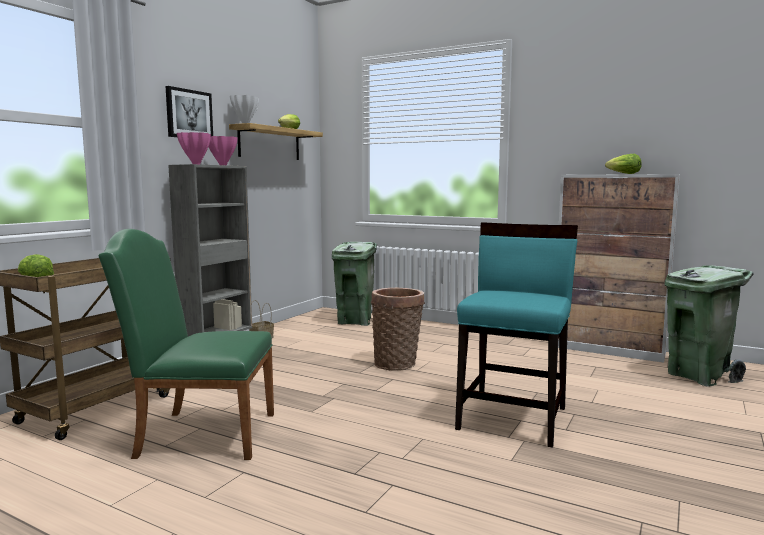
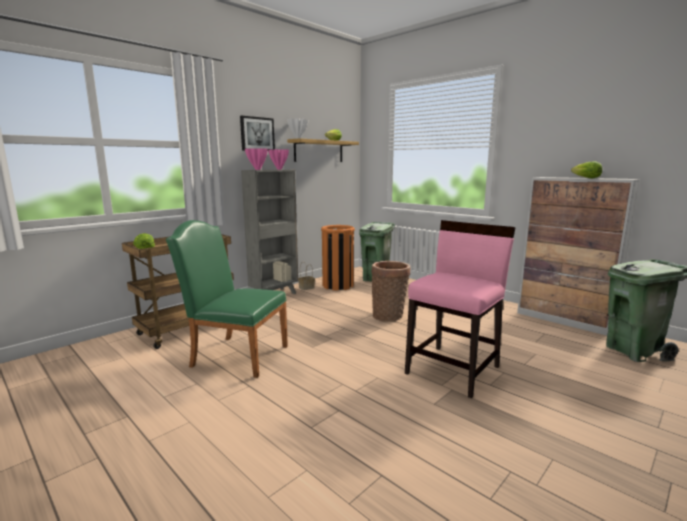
camera: 15 degrees right, 5 degrees up
(306, 332) = (338, 285): none -> orange trash can
(513, 418) = (453, 369): turquoise chair -> pink chair

